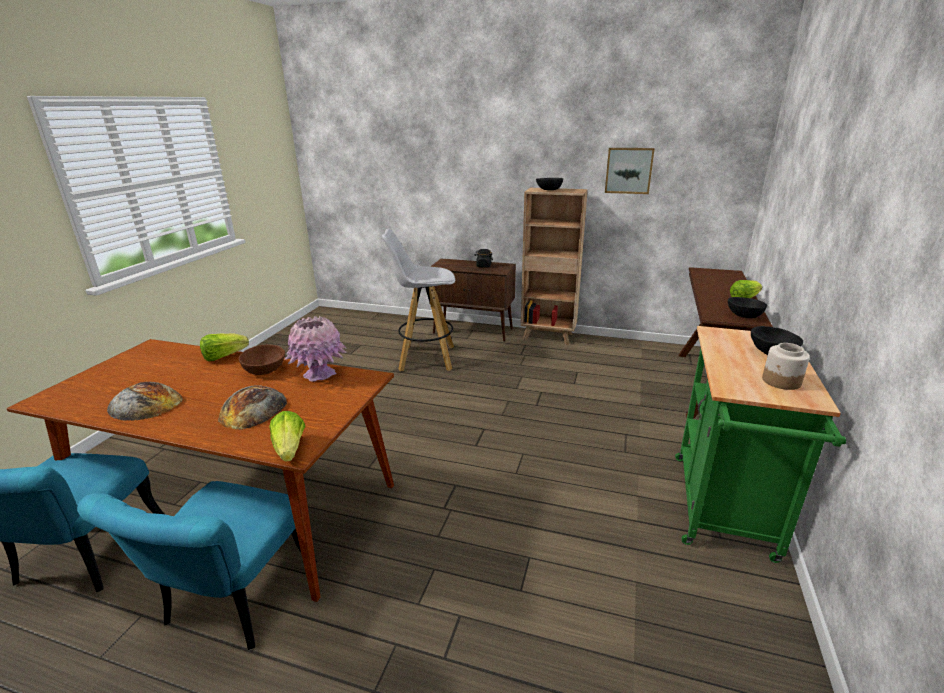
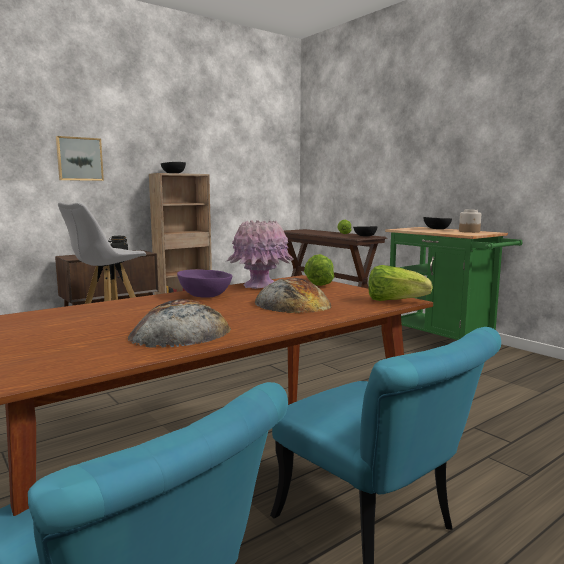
camera: 55 degrees left, 15 degrees down
(224, 357) = (122, 303): lettuce -> lettuce (318, 283)
(264, 370) = (204, 295): brown bowl -> purple bowl
(629, 170) = (223, 160): picture -> picture (79, 159)

